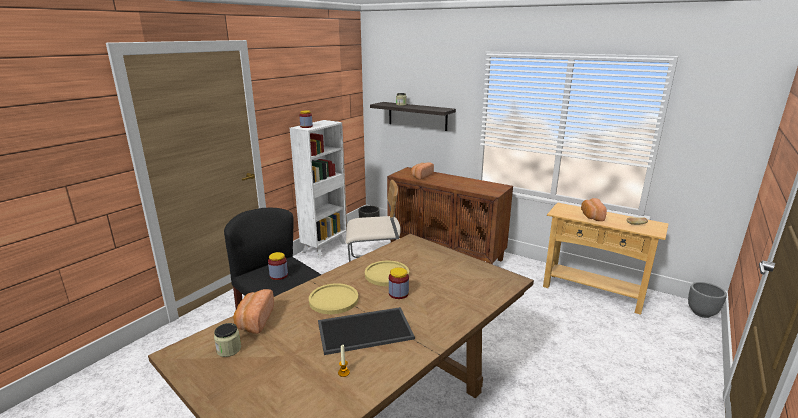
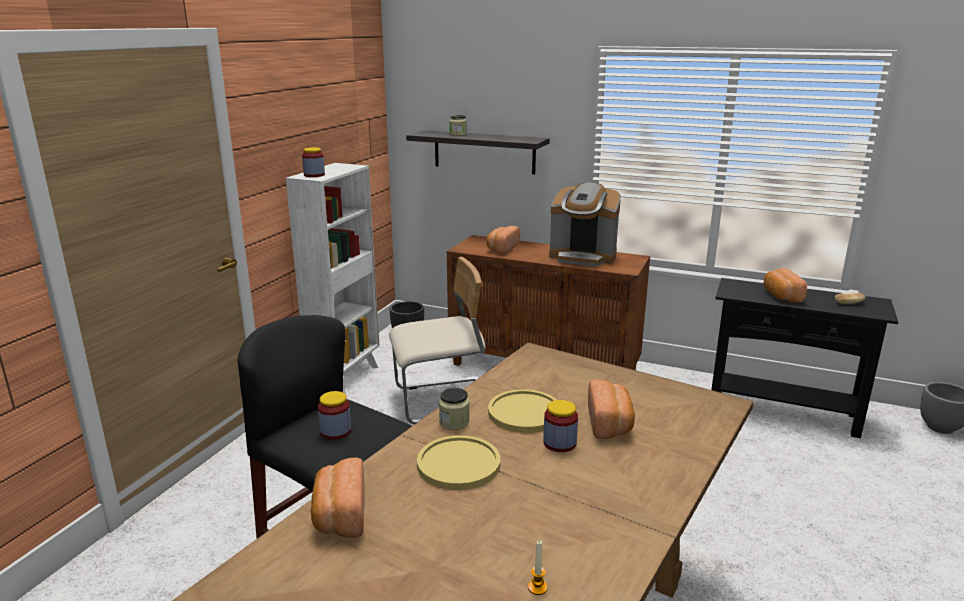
camera: 10 degrees left, 0 degrees up
(229, 349) = (318, 572): jar -> jar (454, 422)
(365, 329) = (536, 509): tray -> none
(435, 285) = (610, 424): none -> bread
(469, 184) = (583, 257): none -> coffee machine
(592, 292) = (782, 412): beige console table -> black console table

